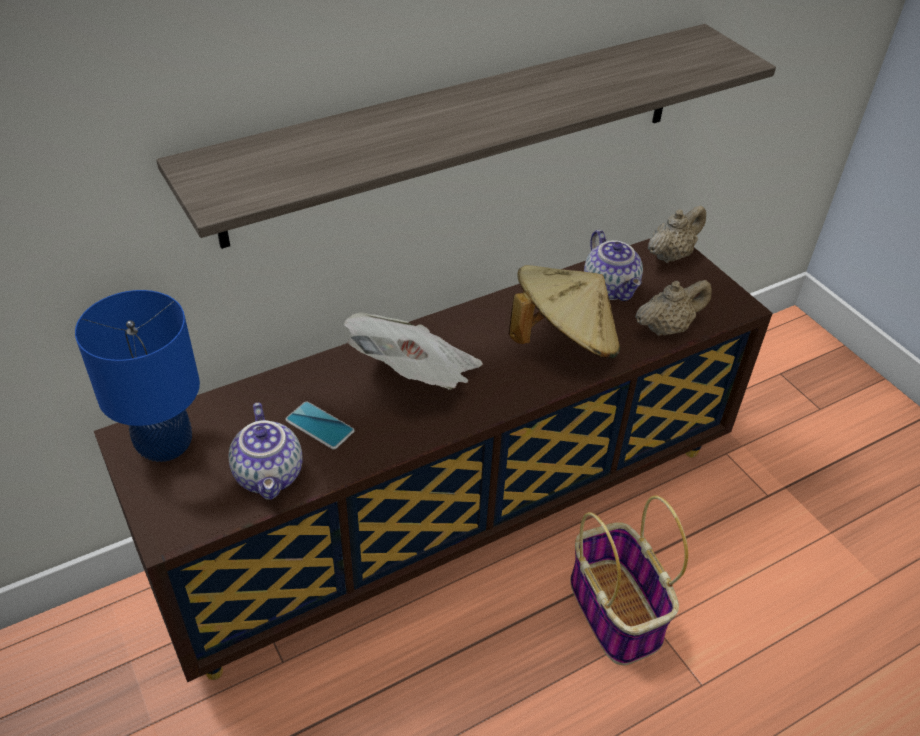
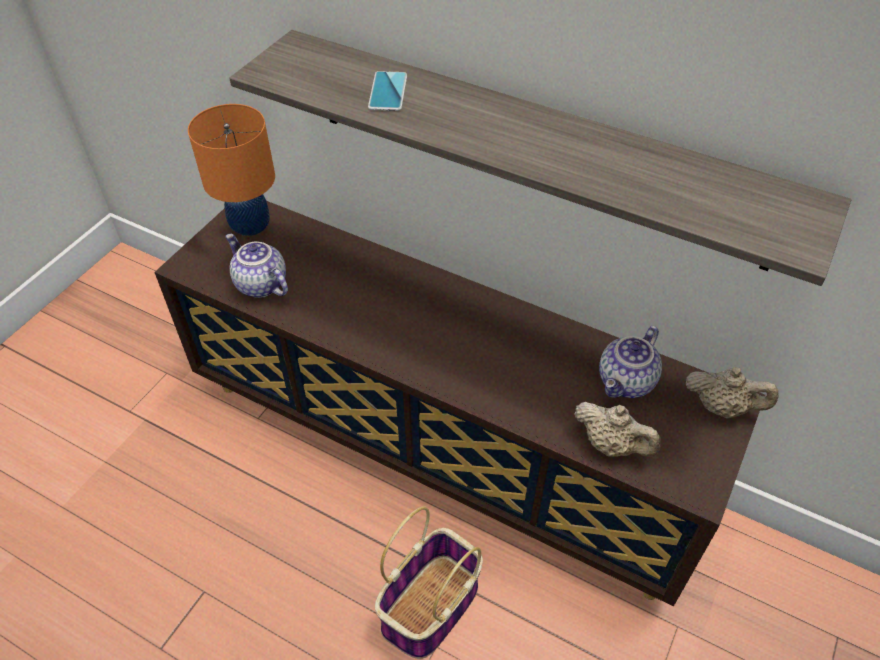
camera: 60 degrees right, 5 degrees up
(168, 447) = (251, 228): blue table lamp -> orange table lamp
(271, 475) = (260, 285): teapot -> teapot turned 90 degrees clockwise
(320, 426) = (320, 285): phone -> phone (388, 92)
(416, 376) = (409, 309): newspaper -> none
(563, 341) = (526, 379): beige hat -> none

